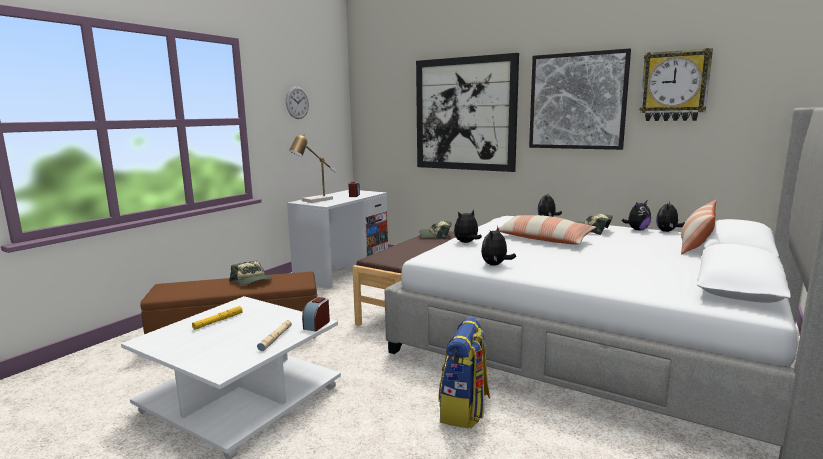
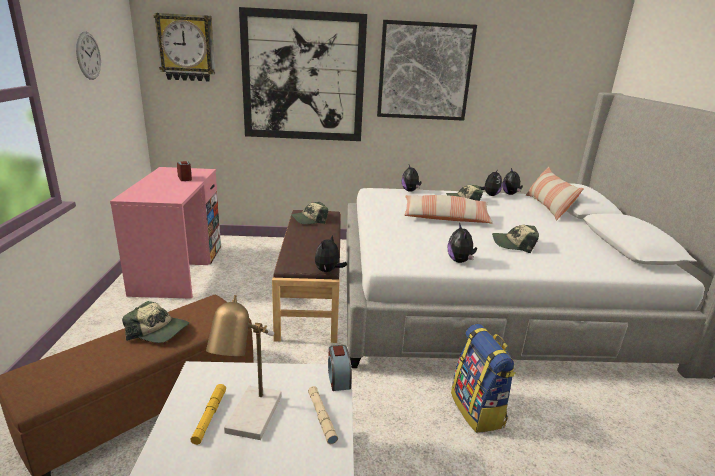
camera: 35 degrees left, 10 degrees up
(314, 200) = (146, 193): table lamp -> table lamp (252, 421)
(342, 270) = (178, 269): white desk -> pink desk
(467, 242) = (392, 234): plush toy -> plush toy (328, 271)
(580, 263) = (513, 244): none -> cap
(674, 86) = (508, 64): wall clock -> wall clock (186, 48)

